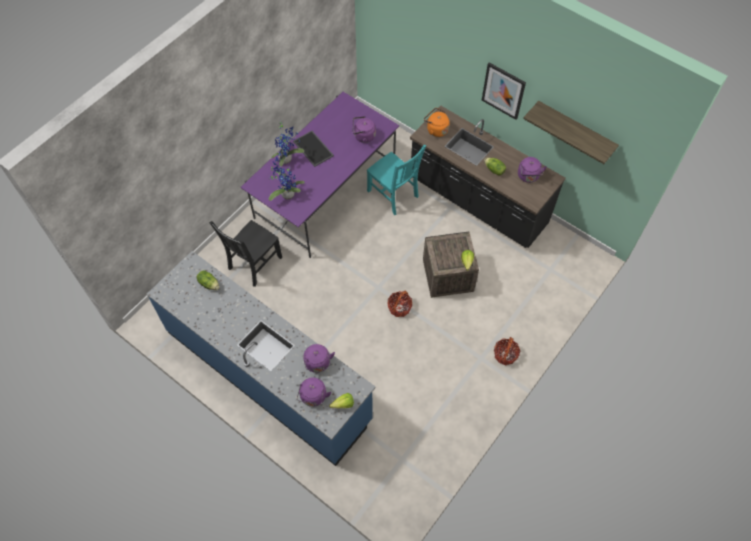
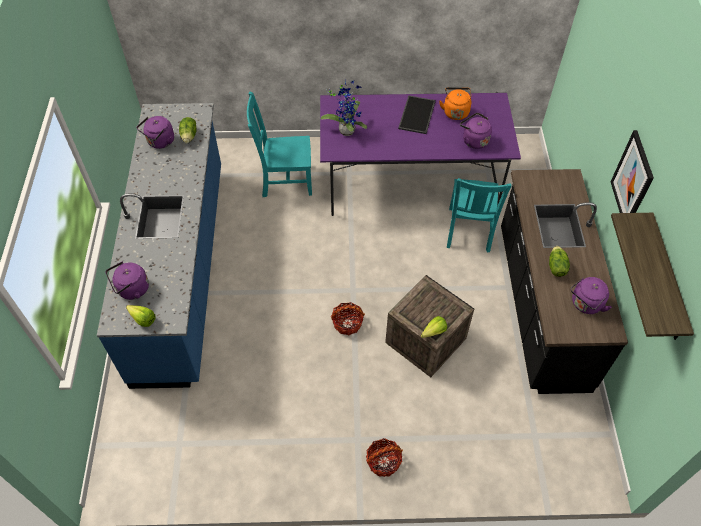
camera: 50 degrees right, 5 degrees down
(253, 264) = (284, 181): black chair -> turquoise chair
(287, 159) = (385, 105): potted plant -> none
(318, 364) = (172, 269): purple kettle -> purple kettle (160, 142)
(436, 129) = (545, 185): orange kettle -> orange kettle (455, 111)

